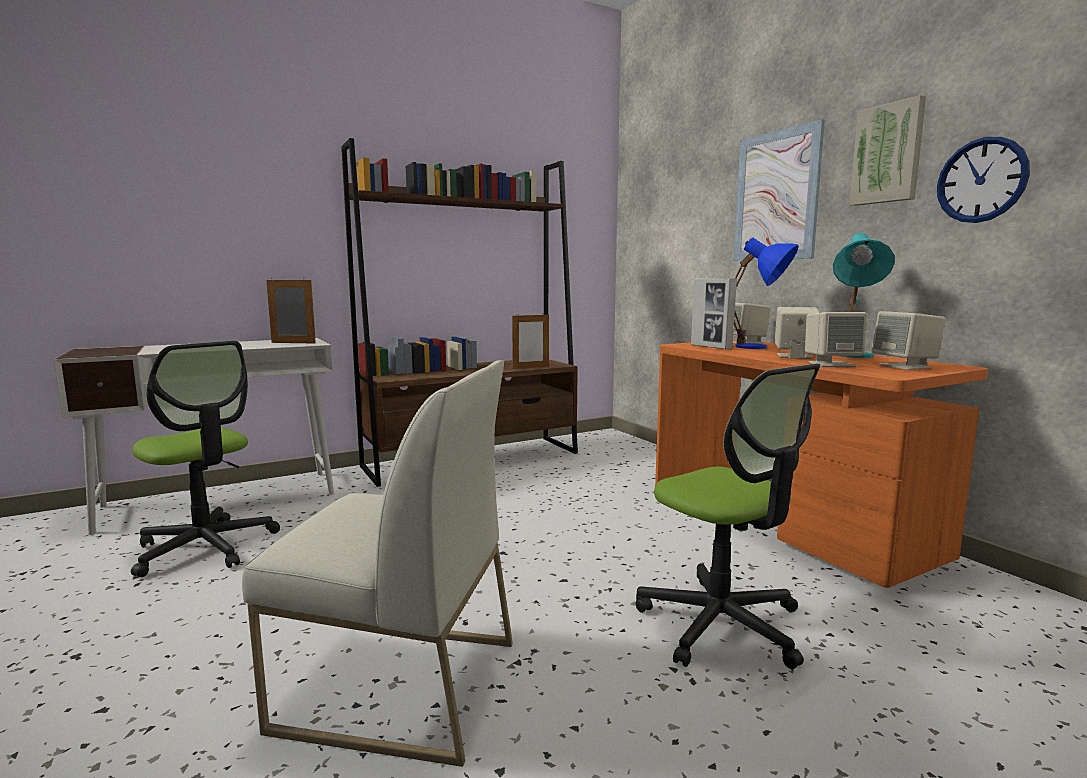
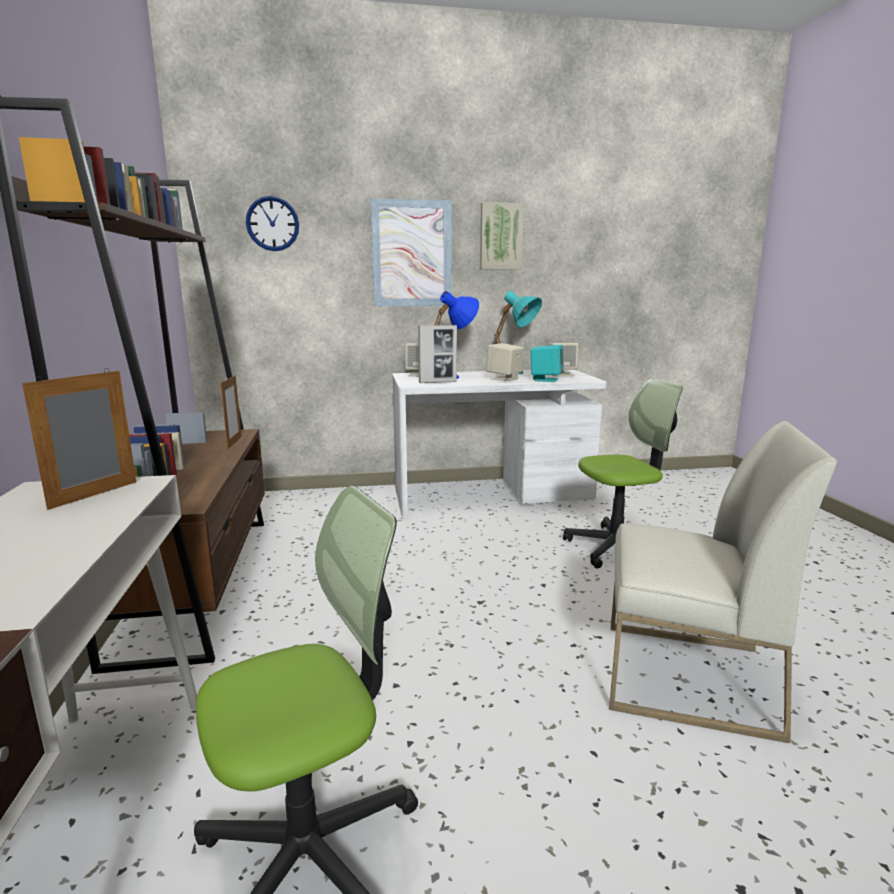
camera: 70 degrees left, 5 degrees up
(397, 685) = (685, 678): white chair -> white chair turned 75 degrees clockwise
(787, 522) = (492, 495): orange desk -> white desk
(831, 364) = (546, 380): beige speaker -> turquoise speaker
(981, 180) = (556, 262): wall clock -> wall clock (272, 224)

